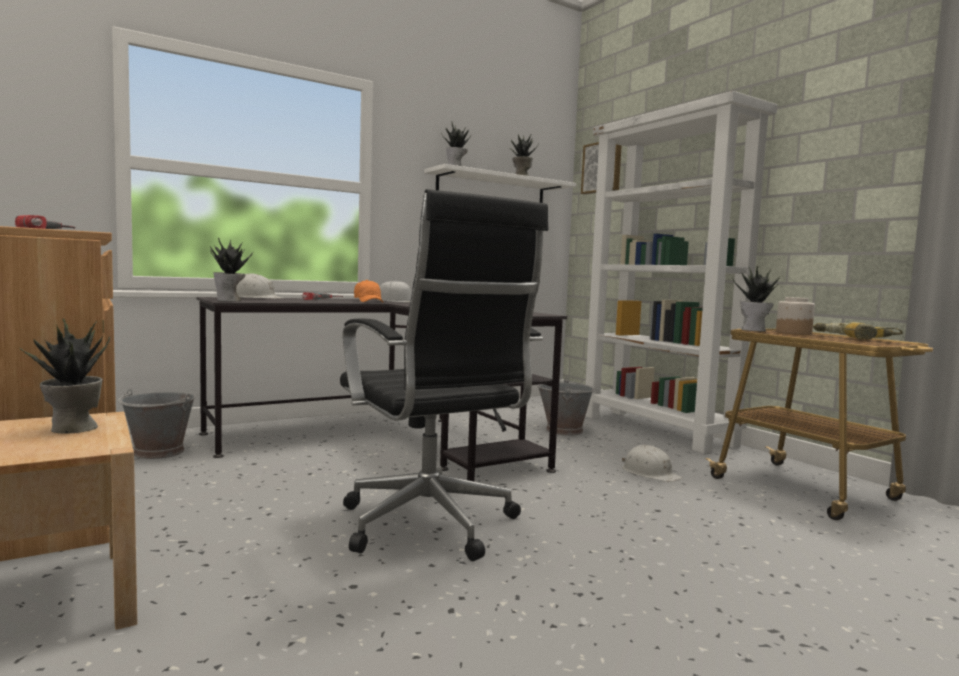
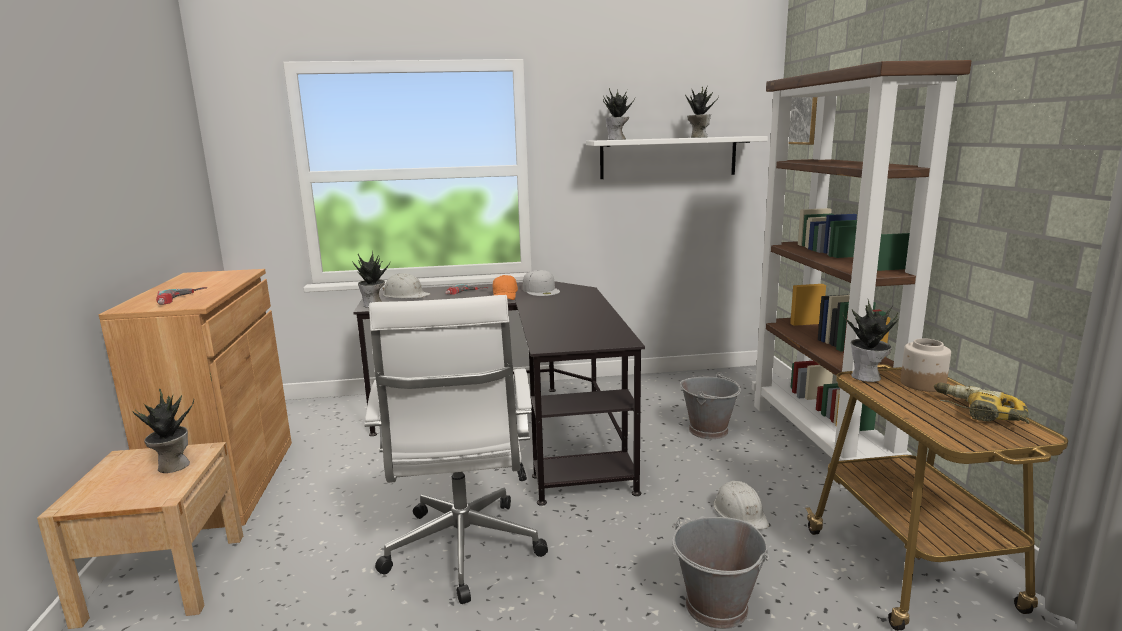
camera: 25 degrees right, 10 degrees up
(159, 452) = (337, 424): grey bucket -> grey bucket (717, 607)
(432, 527) = (463, 553): black office chair -> white office chair
(657, 430) = (821, 440): white bookcase -> brown bookcase

